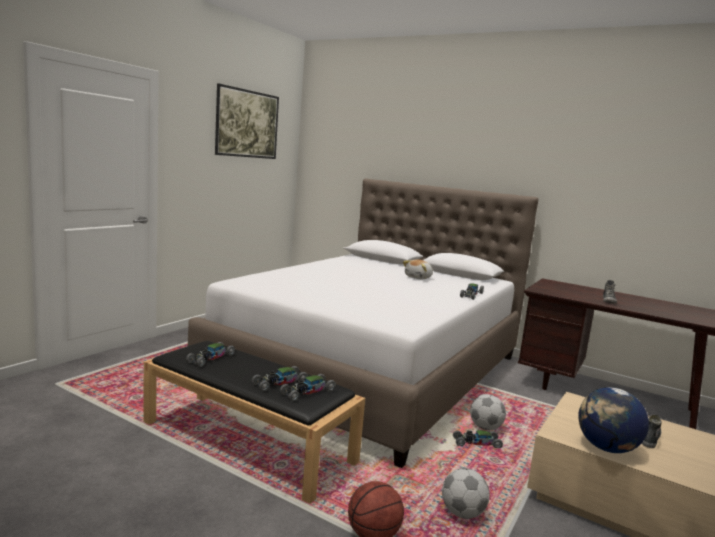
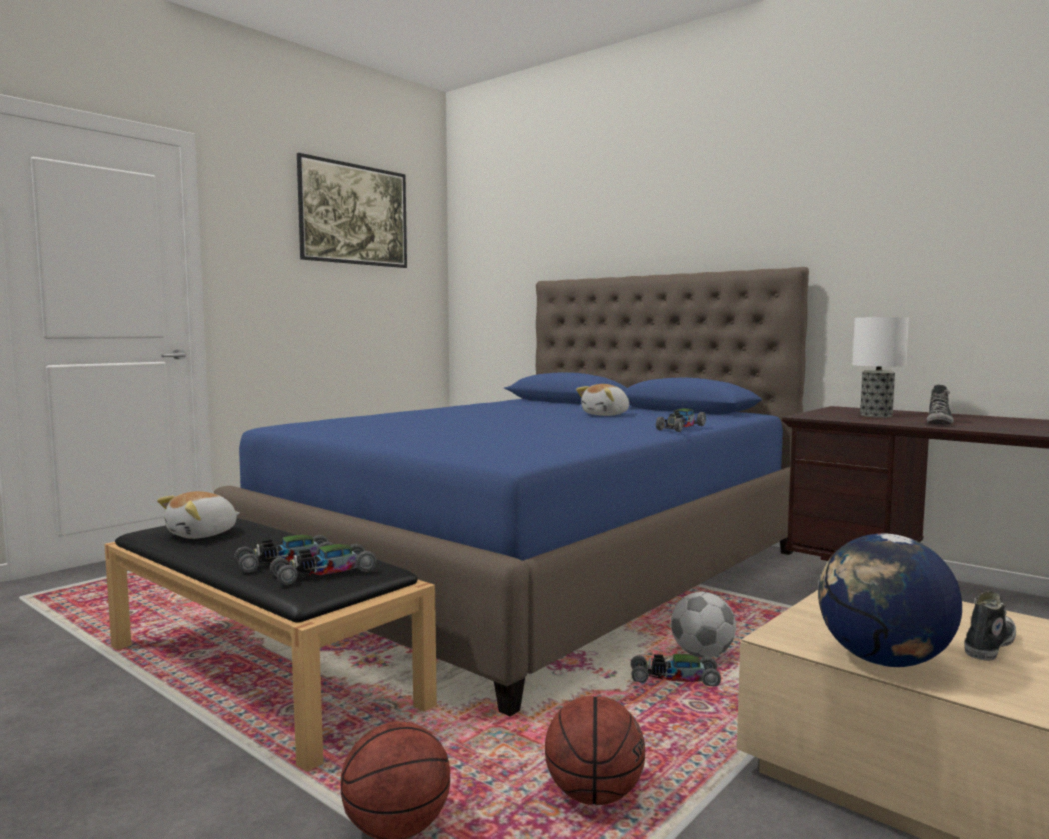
camera: 10 degrees right, 5 degrees down
(210, 358) = (203, 534): toy car -> plush toy
(371, 369) = (534, 571): white bed -> blue bed
(462, 513) = (594, 795): football -> basketball
(572, 291) = (876, 415): none -> table lamp

